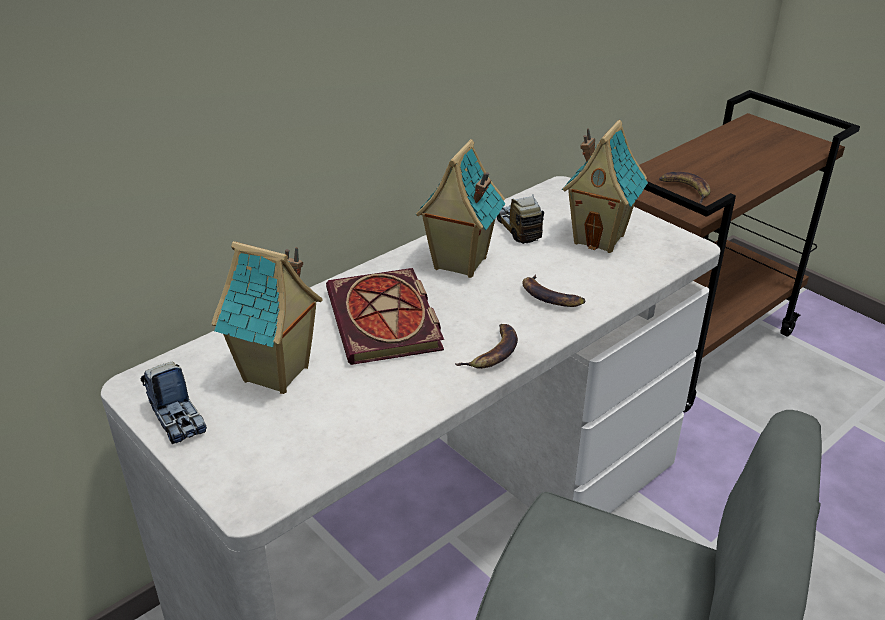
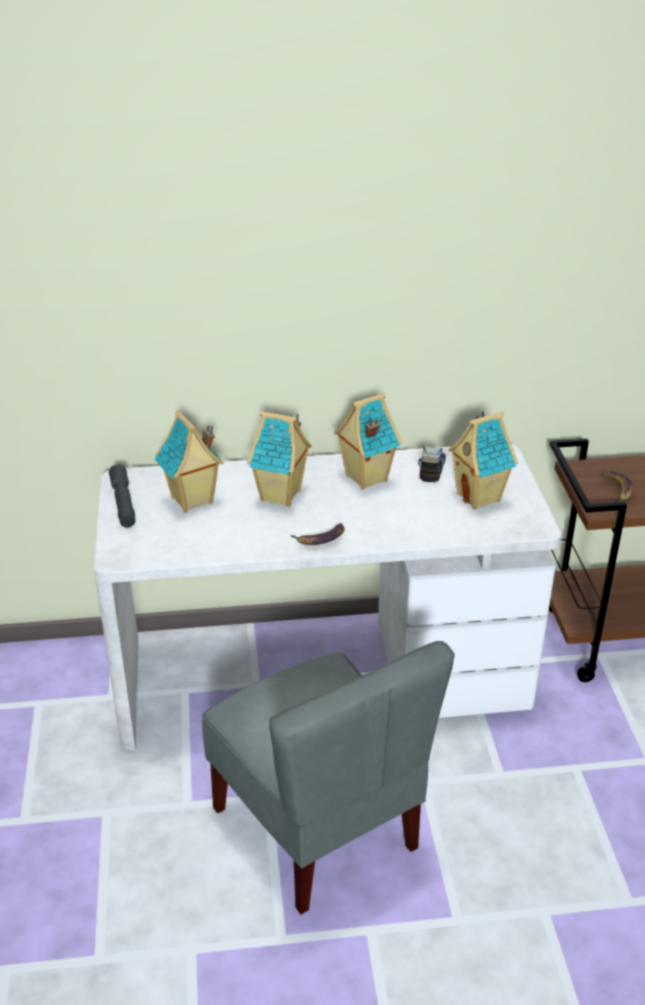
camera: 35 degrees right, 0 degrees up
(177, 418) = (123, 502): toy truck -> grey flashlight
(387, 322) = (281, 496): book -> toy house
(550, 296) = (397, 521): banana -> none

